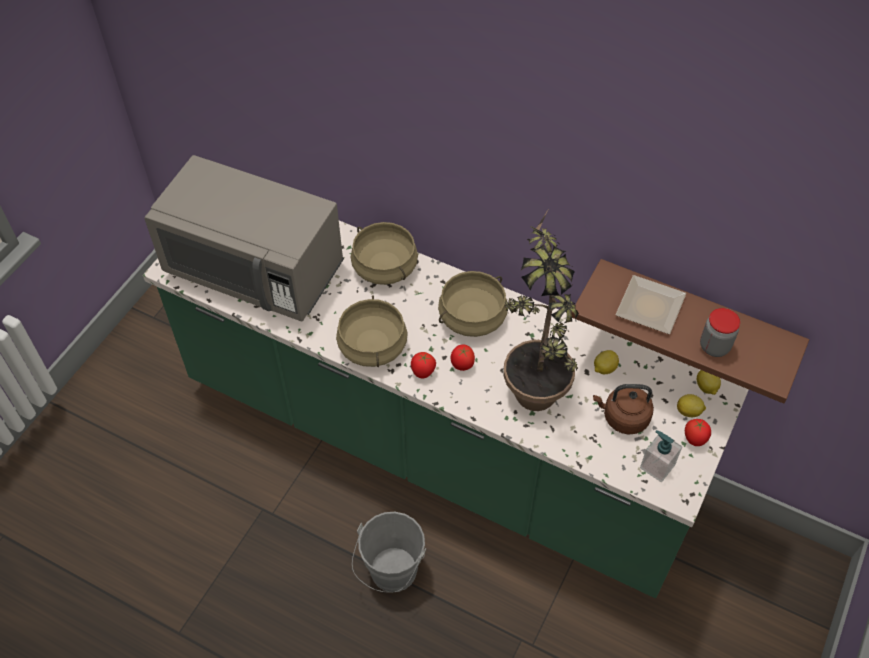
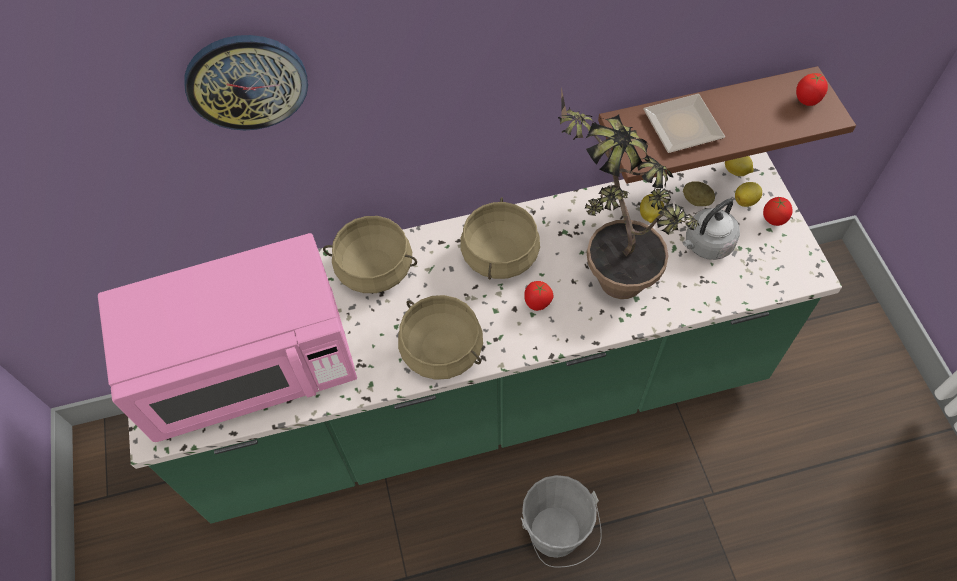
camera: 40 degrees left, 5 degrees up
(254, 270) = (250, 366): grey microwave -> pink microwave
(347, 76) = (246, 81): none -> wall clock
(423, 373) = (512, 337): tomato -> tomato (806, 101)
(623, 418) = (706, 245): brown kettle -> grey kettle
(651, 384) = (696, 201): none -> potato
(657, 466) = (771, 264): soap dispenser -> none
(714, 346) = (764, 123): jar -> none

